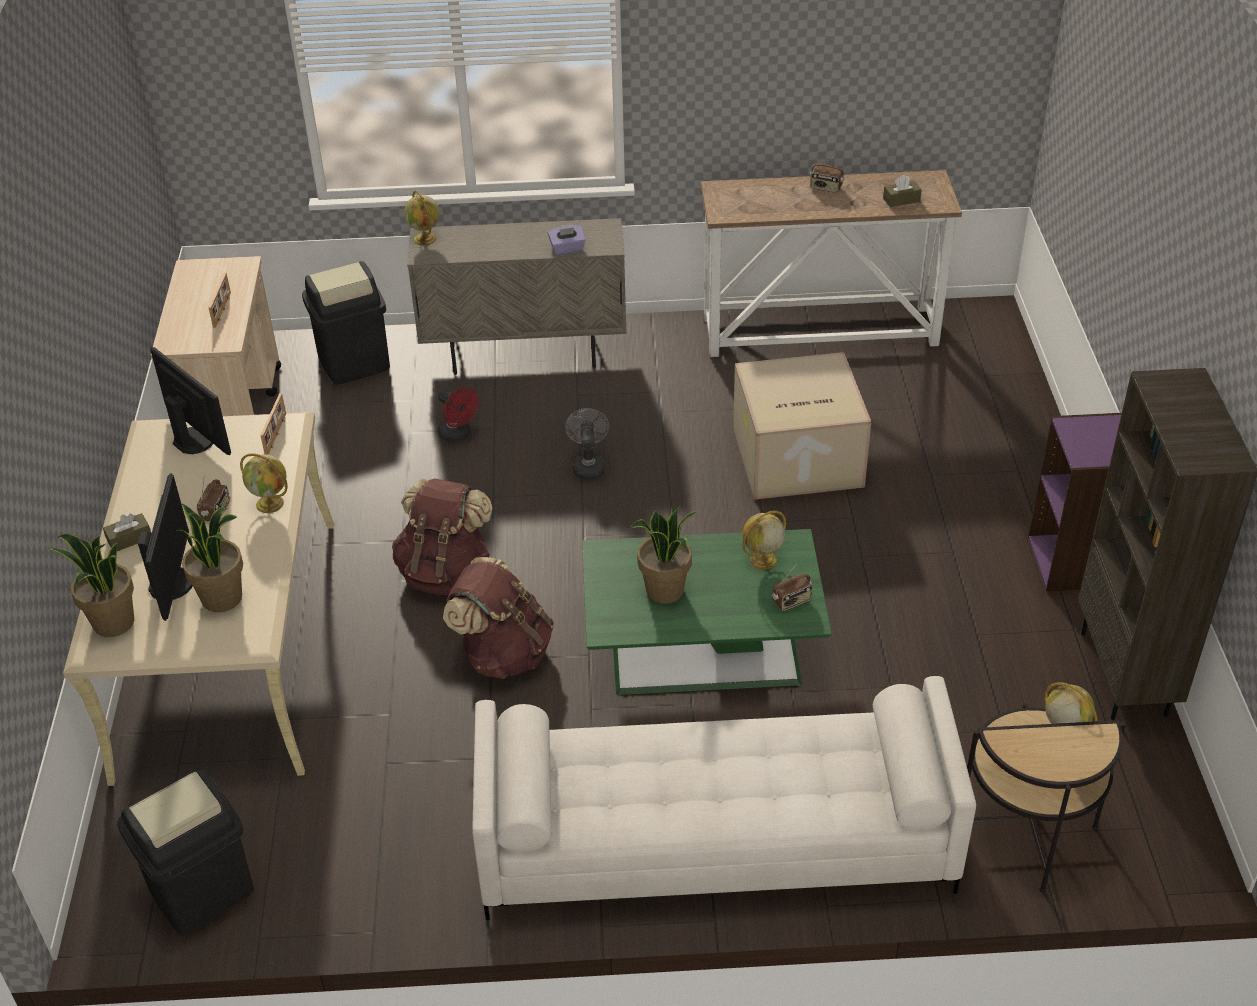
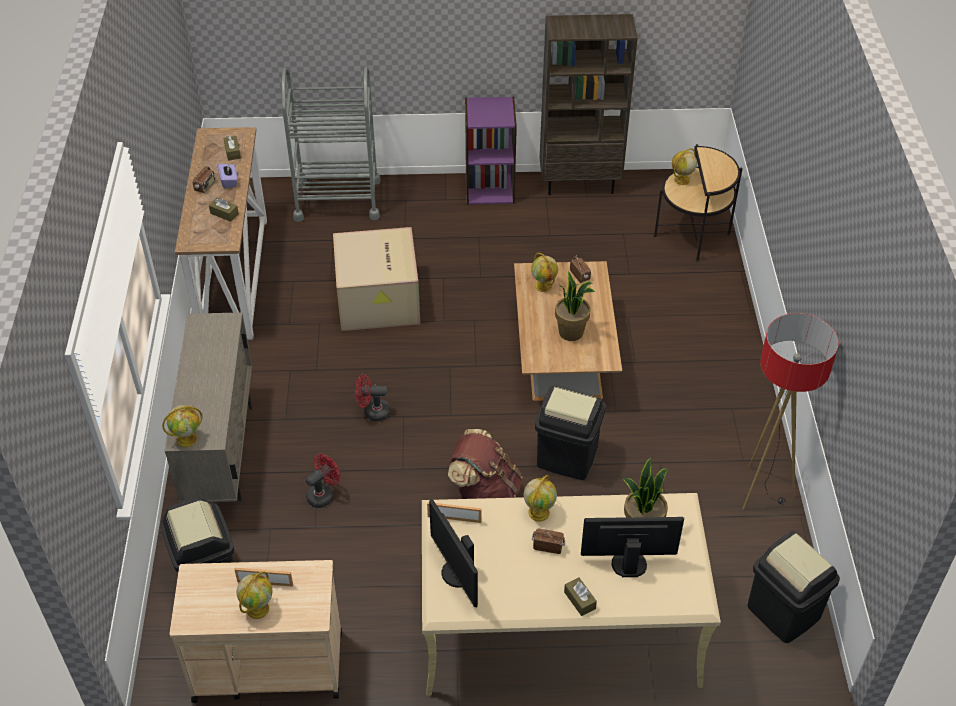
camera: 90 degrees left, 5 degrees up
(113, 623) = (672, 594): potted plant -> none
(191, 308) = (258, 608): none -> globe
(196, 439) = (457, 573): monitor -> monitor turned 75 degrees counterclockwise
(425, 884) = (762, 491): none -> floor lamp
(503, 653) = (567, 458): brown backpack -> black trash can
(567, 249) = (226, 345): purple tissue box -> purple tissue box (229, 181)
(588, 465) = (373, 412): grey fan -> red fan
(700, 651) = (563, 357): green coffee table -> brown coffee table
(713, 843) = (715, 357): white sofa -> none
(775, 206) = (224, 213): none -> brown tissue box
(1000, 405) = (337, 199): none -> grey cart

